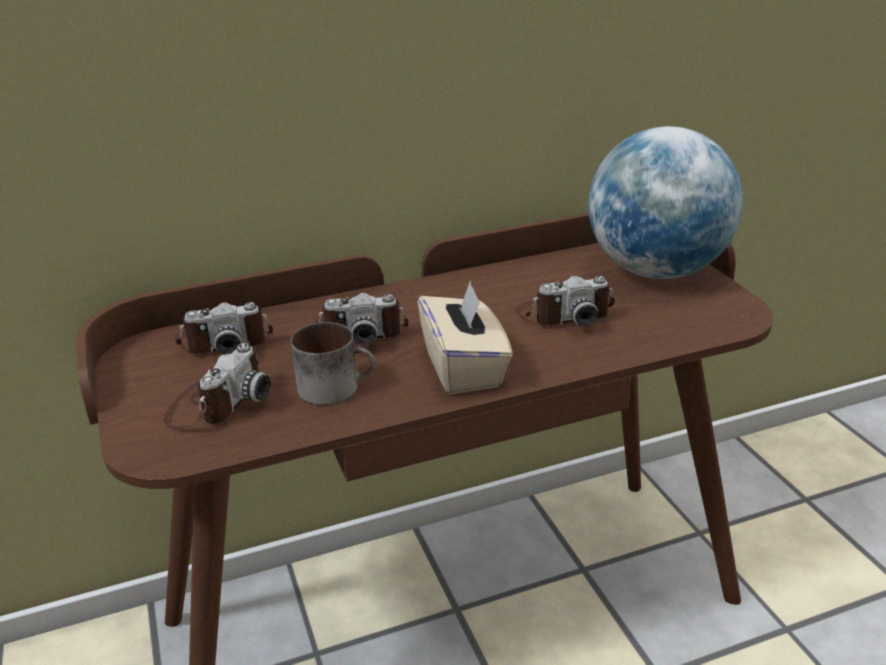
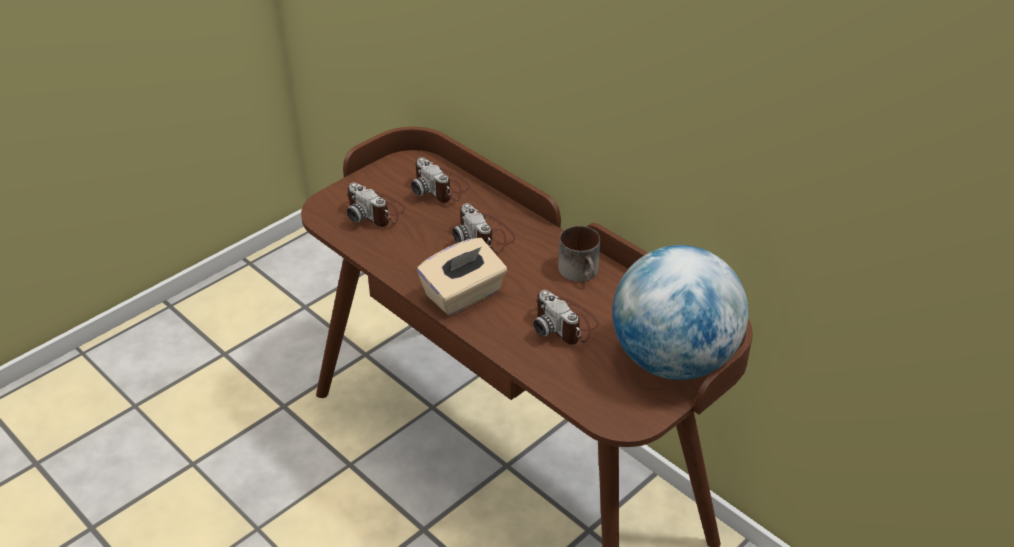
camera: 65 degrees right, 10 degrees up
(217, 402) = (376, 211): camera -> camera turned 45 degrees clockwise
(336, 386) = (414, 249): mug -> mug (582, 272)

